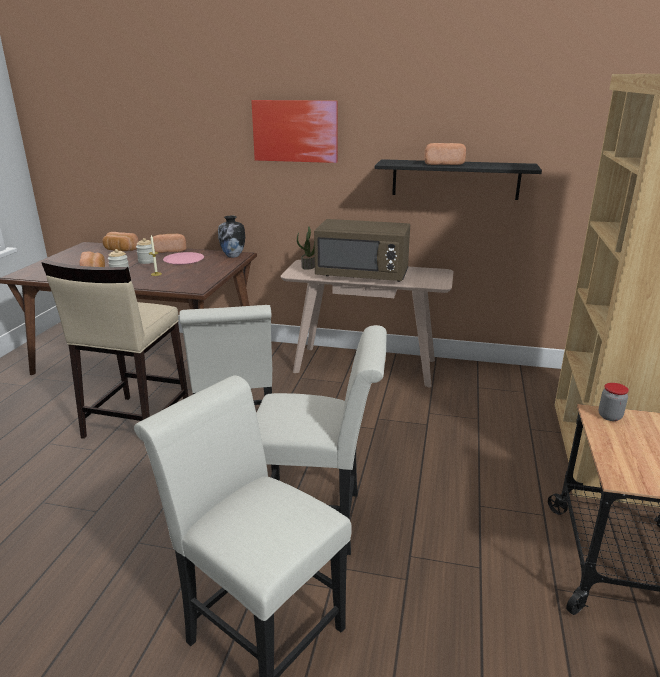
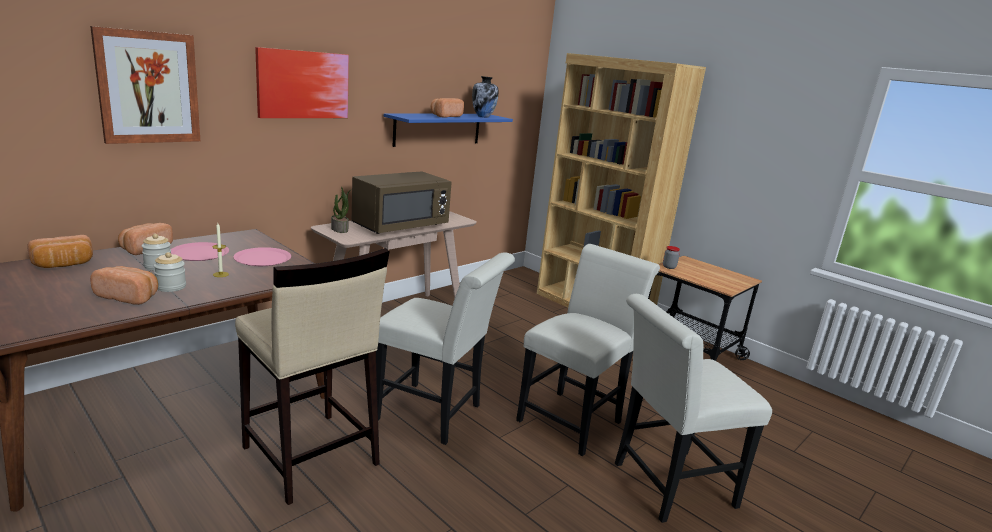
camera: 60 degrees left, 5 degrees down
(179, 135) = (148, 87): none -> picture
(201, 271) = (262, 258): none -> pink plate
(233, 256) = (245, 236): vase -> vase (483, 116)
(455, 179) = (438, 129): black shelf -> blue shelf

